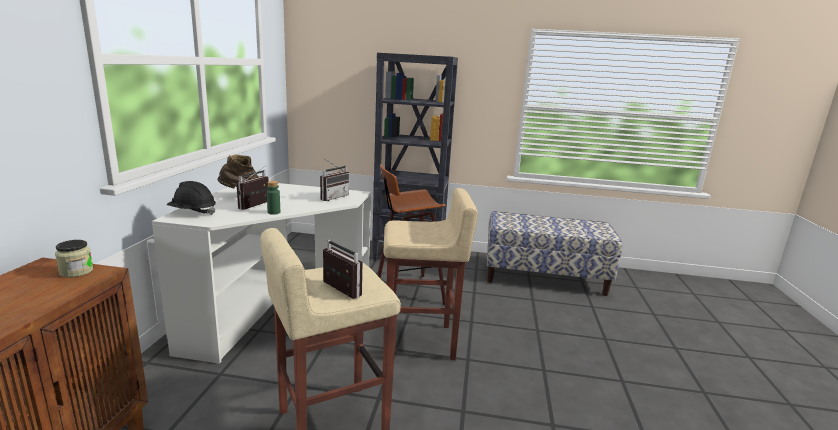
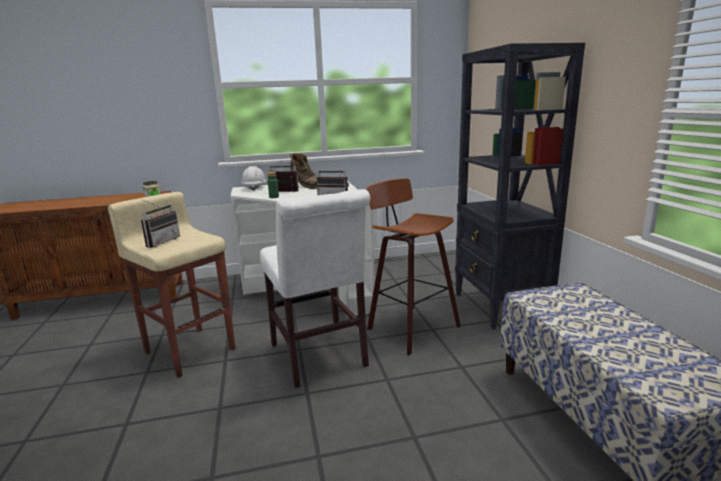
camera: 70 degrees right, 0 degrees up
(192, 212) = (254, 188): black hard hat -> white hard hat
(420, 342) = (320, 358): beige stool -> white chair

